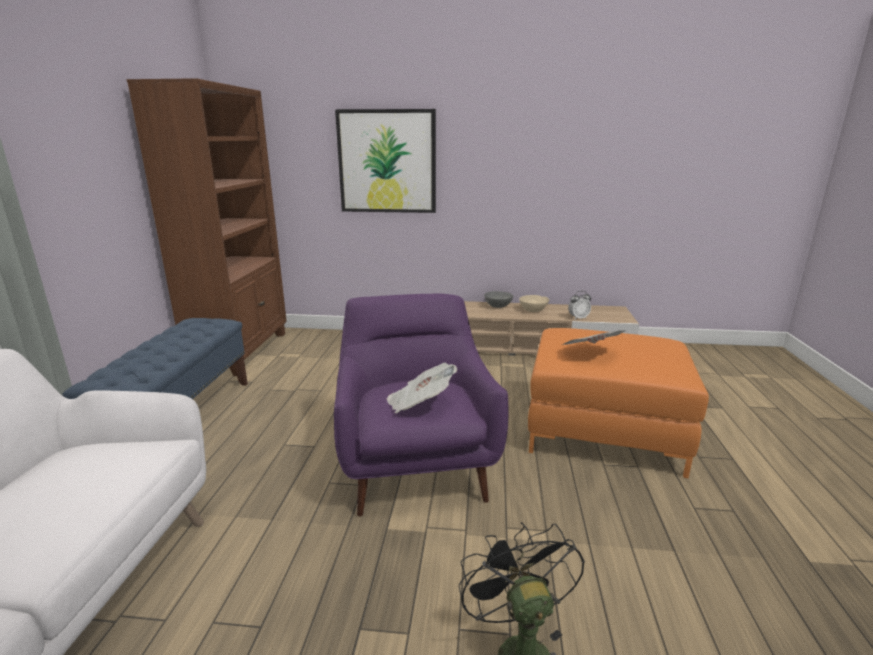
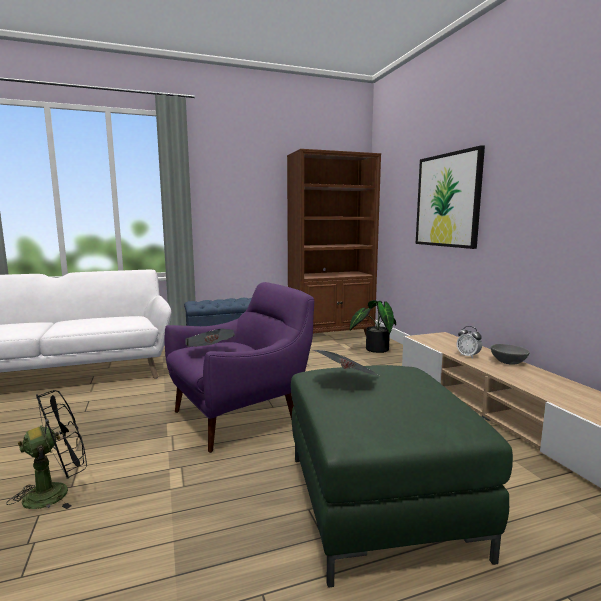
camera: 65 degrees right, 10 degrees down
(322, 345) = (374, 349): none -> potted plant
(533, 310) = (534, 378): beige bowl -> none
(578, 318) = (565, 403): alarm clock -> alarm clock (468, 356)
(603, 432) = (378, 502): orange ottoman -> green ottoman

